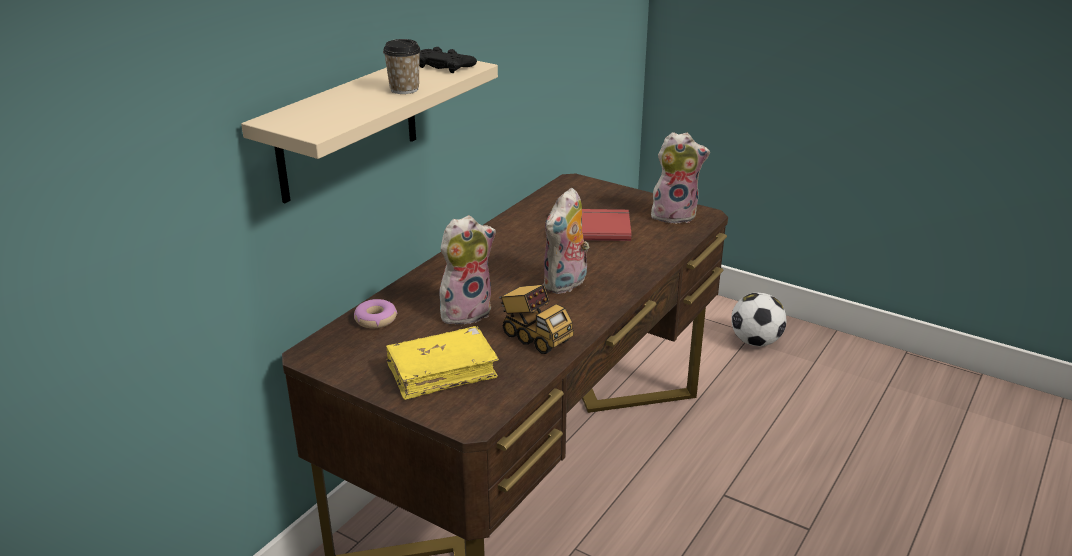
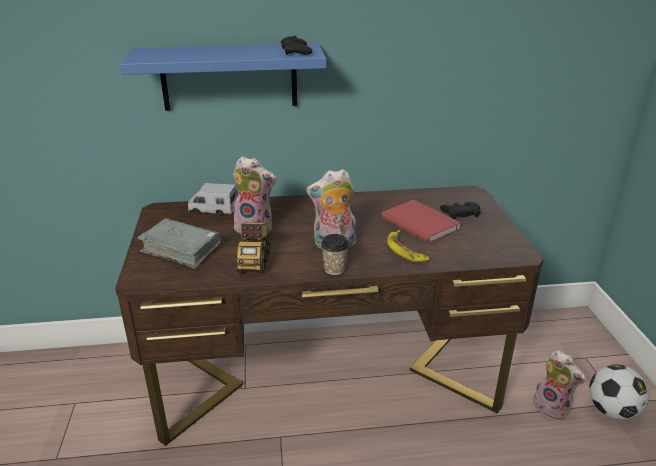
camera: 50 degrees right, 0 degrees up
(348, 126) = (229, 77): beige shelf -> blue shelf
(375, 319) = (213, 209): donut -> toy truck
(404, 89) = (236, 55): cup -> cup (334, 269)
(442, 372) = (181, 250): yellow book -> grey book
(602, 204) = (460, 213): none -> black game controller
(628, 256) = (406, 250): none -> banana
(674, 215) = (497, 243): plush toy -> plush toy (553, 407)

